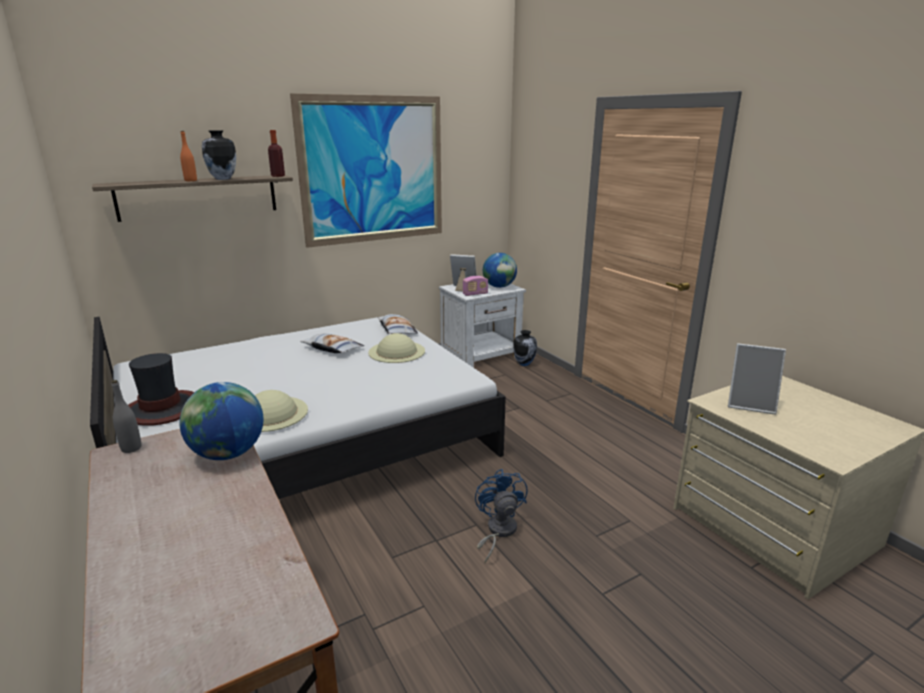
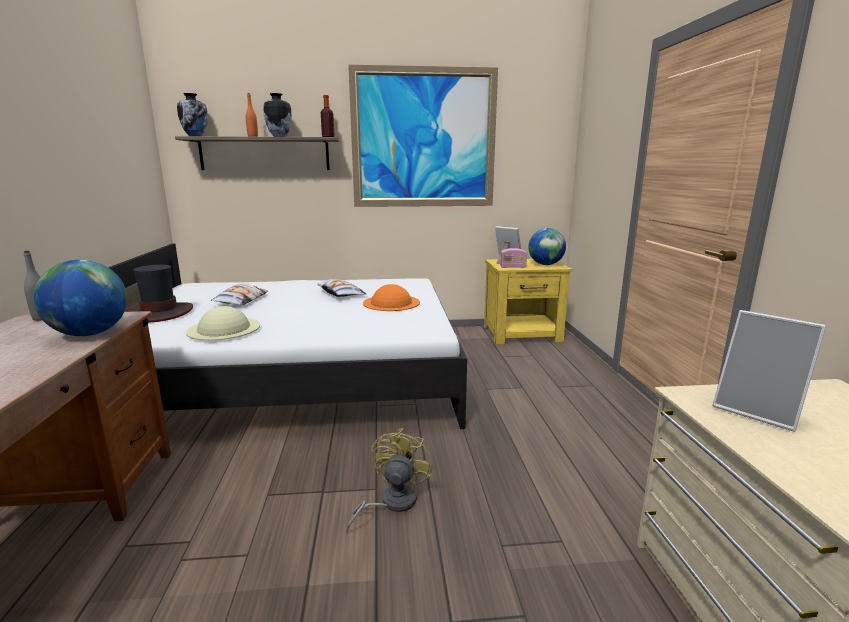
camera: 25 degrees right, 5 degrees down
(396, 329) = (414, 288): pillow -> pillow (241, 300)
(397, 351) = (391, 302): beige hat -> orange hat
(481, 354) = (523, 334): white nightstand -> yellow nightstand
(498, 531) = (391, 503): blue fan -> yellow fan
(524, 364) = (561, 349): vase -> vase (196, 136)

